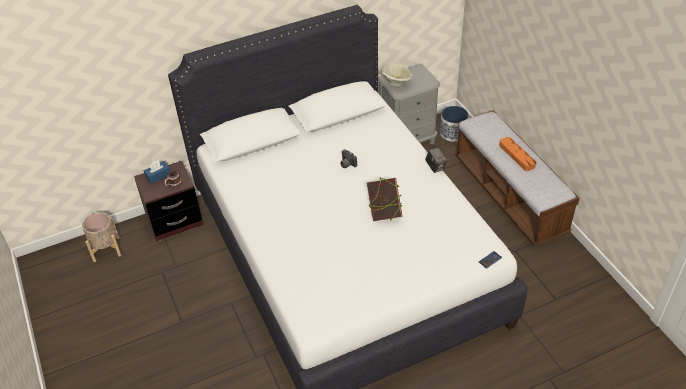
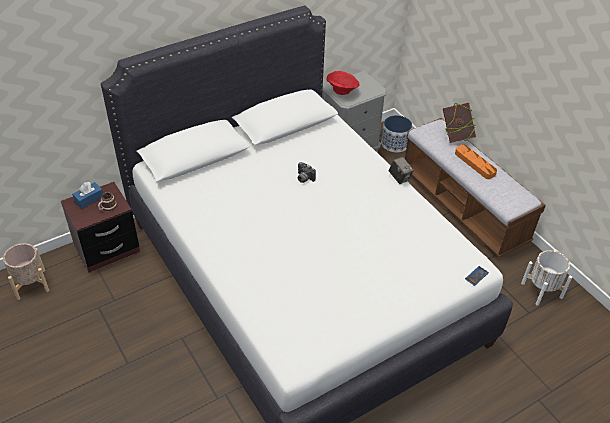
camera: 10 degrees left, 0 degrees up
(384, 213) = (353, 229): book -> book (456, 136)
(397, 83) = (342, 91): beige bowl -> red bowl
(572, 279) = (541, 290): none -> white planter

